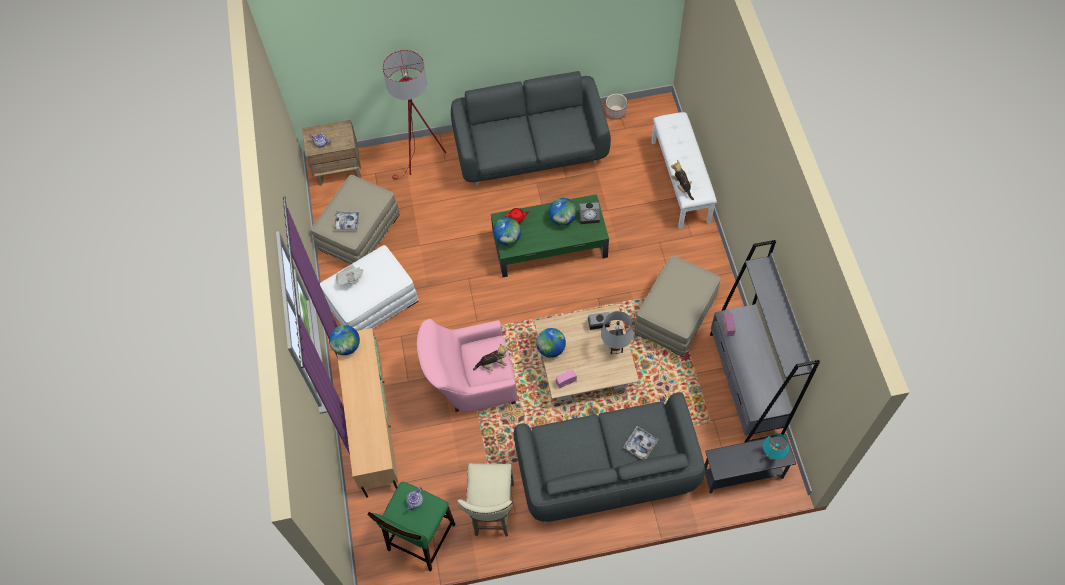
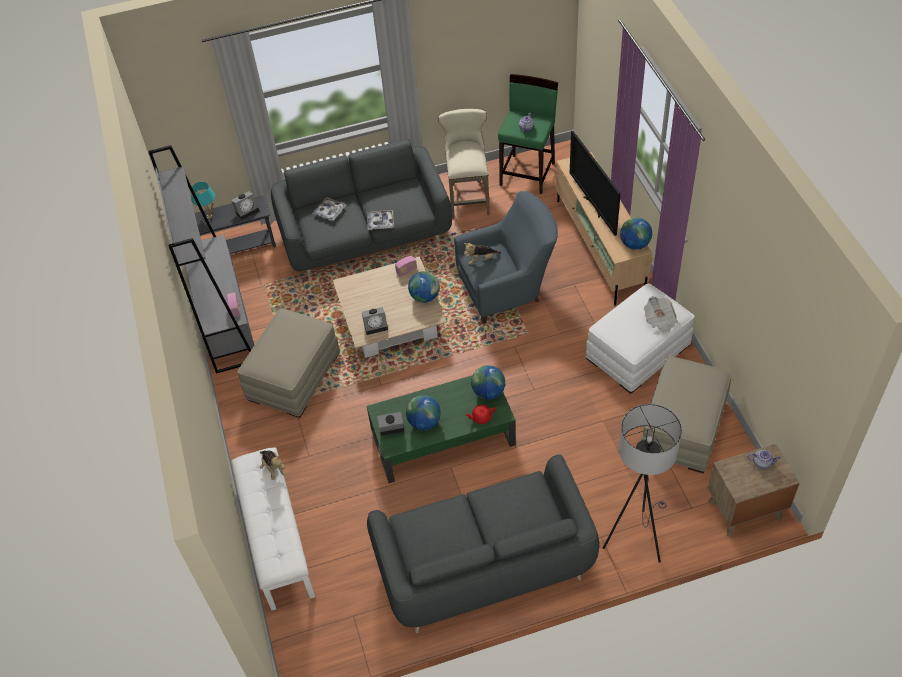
camera: 175 degrees right, 10 degrees down
(347, 222) = (688, 379): tray -> tray (380, 222)
(371, 398) = (594, 206): none -> television
(420, 159) = (635, 535): red floor lamp -> grey floor lamp
(471, 383) = (508, 289): pink armchair -> blue armchair
(615, 112) = (366, 642): planter -> none
(615, 348) = (356, 305): grey table lamp -> none
(729, 459) = (247, 210): none -> alarm clock

